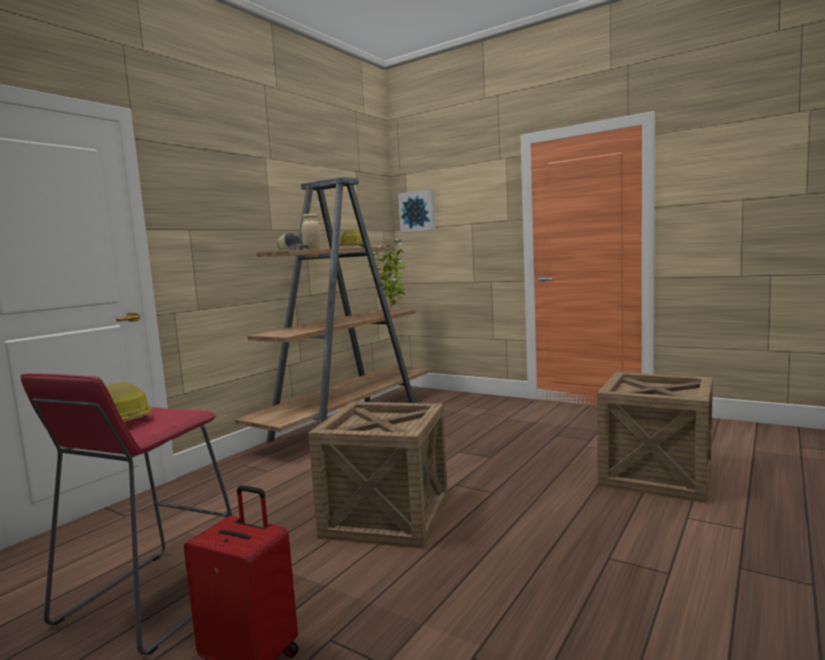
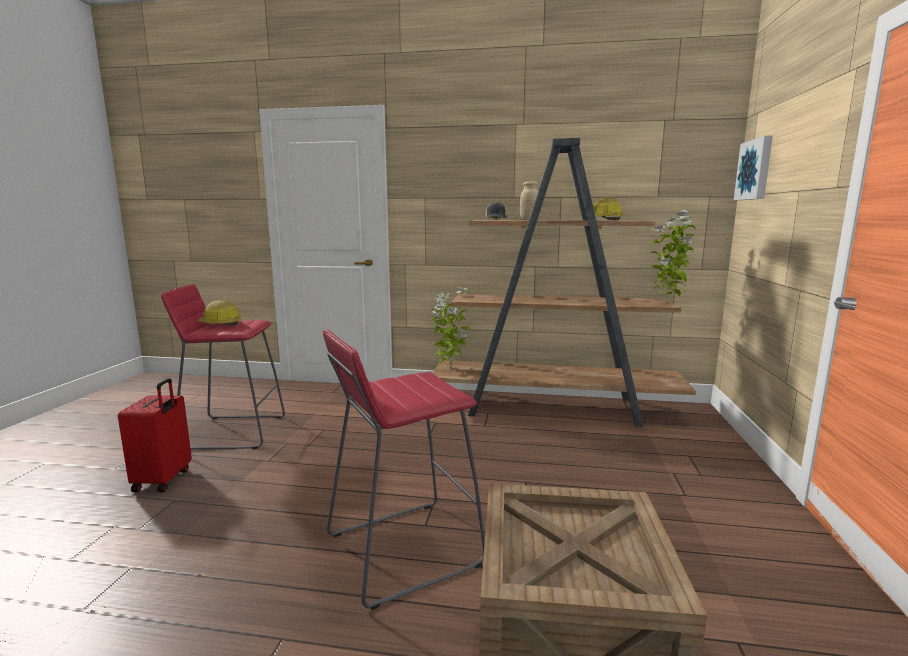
camera: 65 degrees right, 5 degrees up
(270, 418) = (449, 369): none -> potted plant
(386, 516) = (352, 478): crate -> none
(519, 504) = (402, 549): none -> red stool

